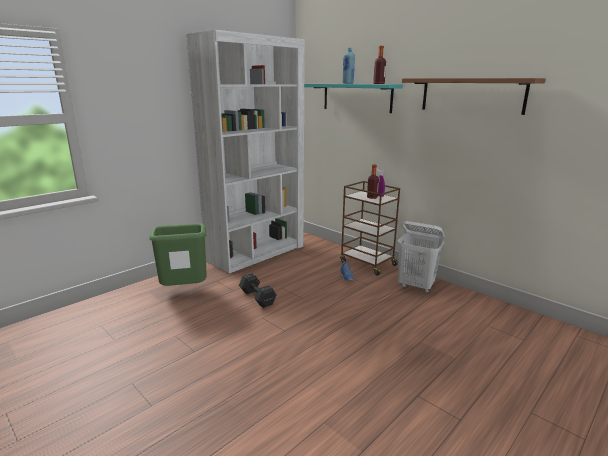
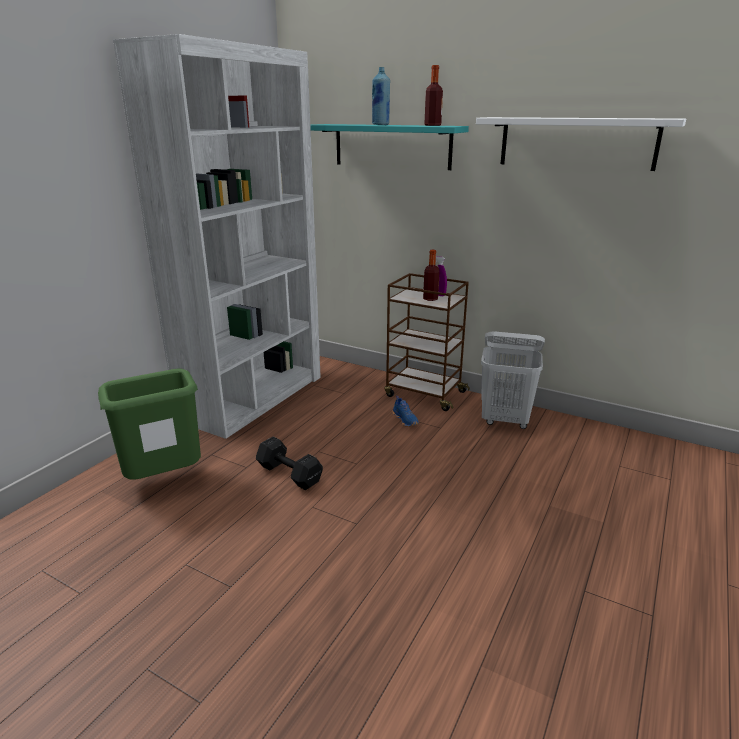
camera: 15 degrees left, 5 degrees up
(471, 95) = (576, 143): brown shelf -> white shelf

